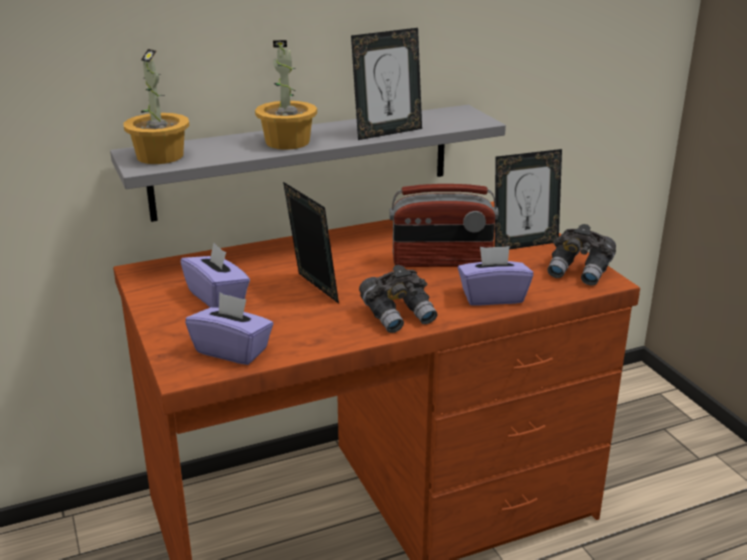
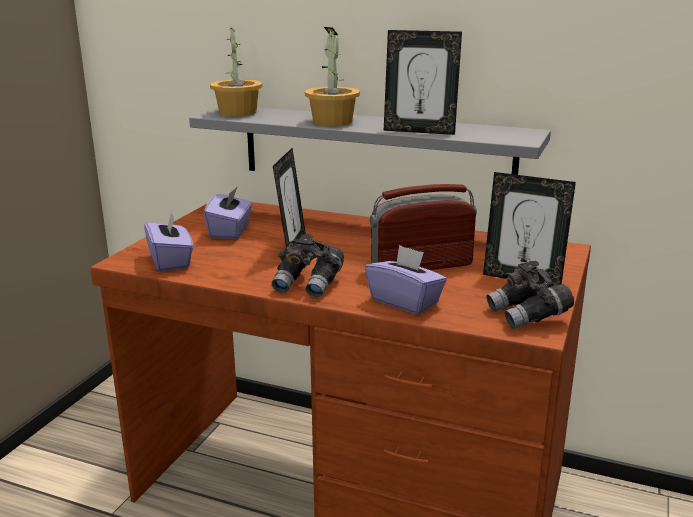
camera: 45 degrees right, 5 degrees down
(441, 262) = (421, 265): radio -> radio turned 120 degrees clockwise

